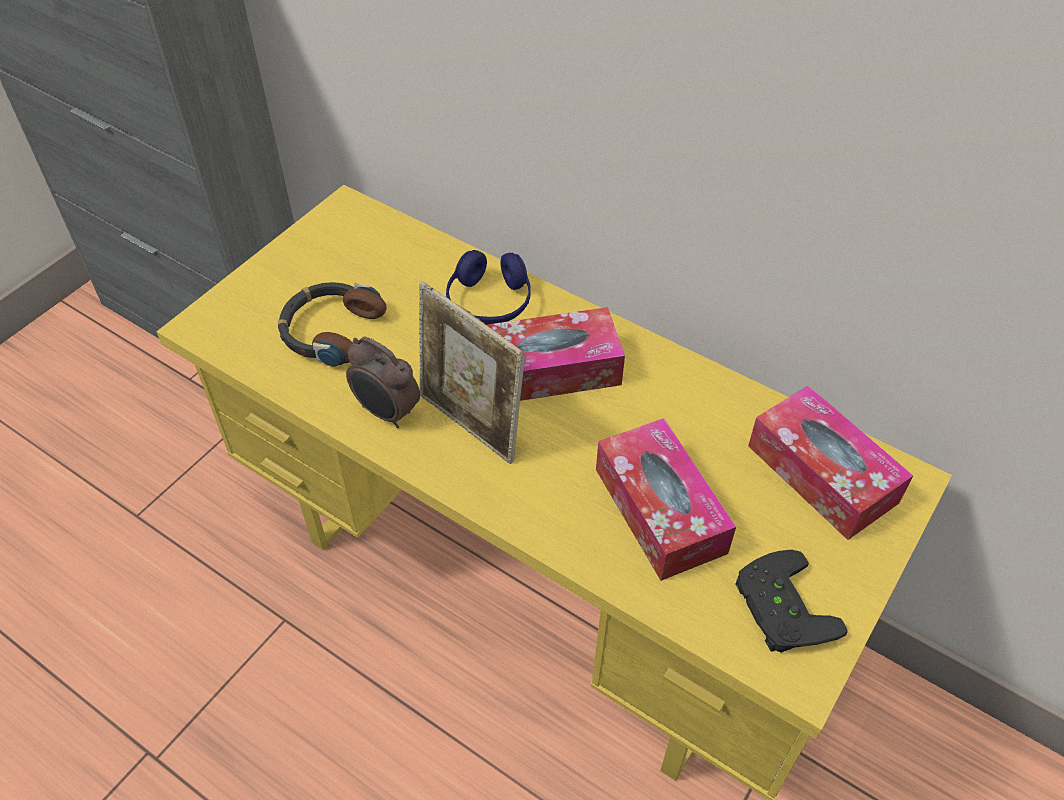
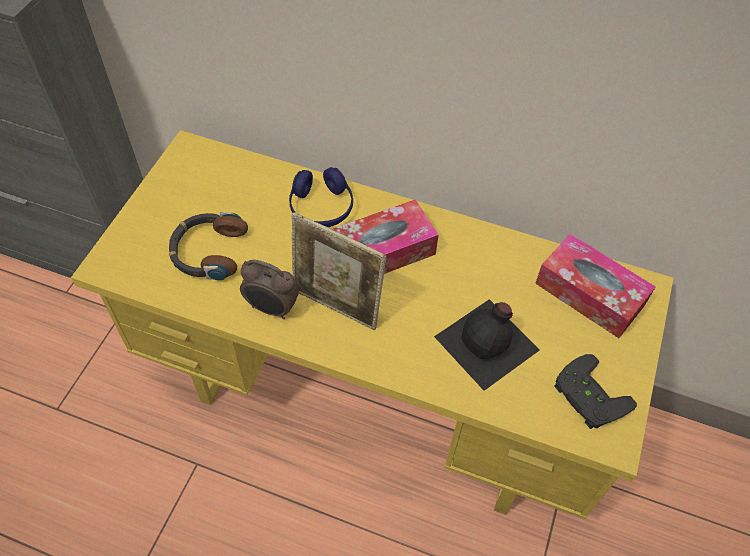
camera: 15 degrees left, 5 degrees up
(659, 510) = (488, 343): tissue box -> black bottle

